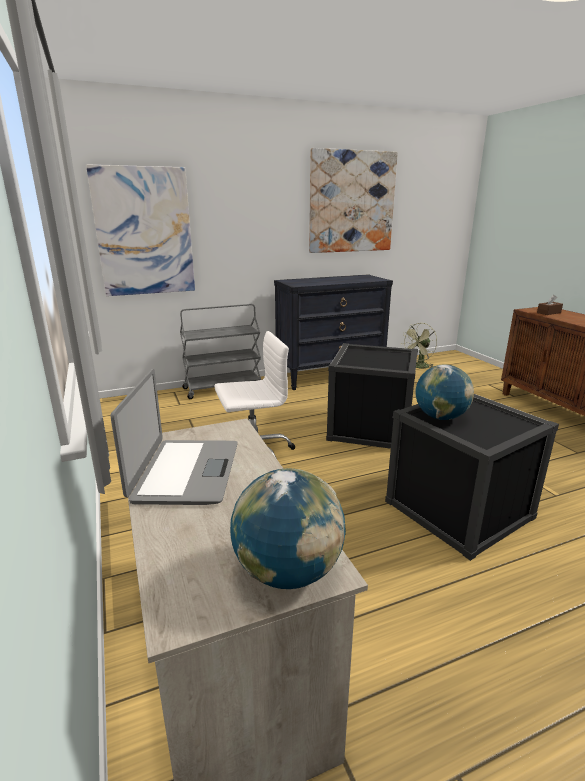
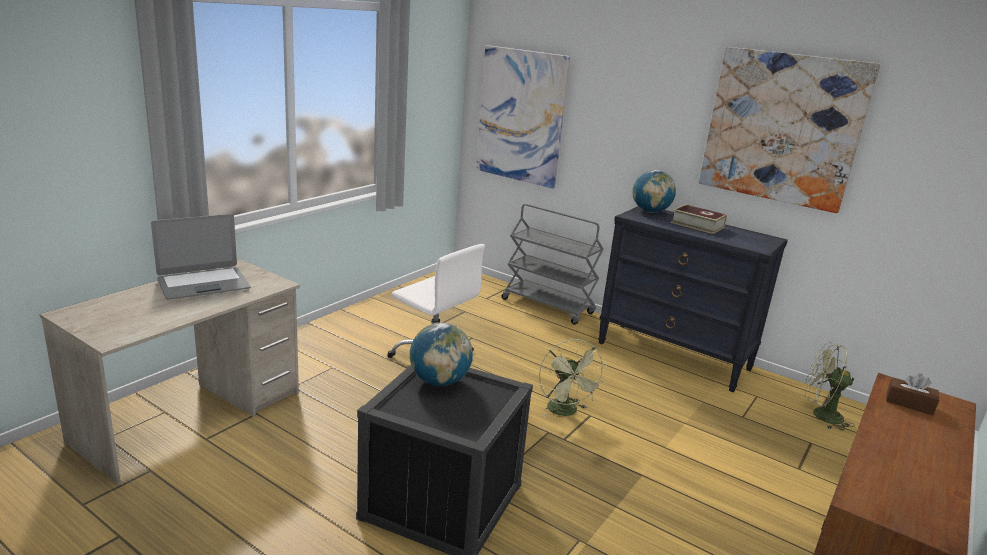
camera: 55 degrees right, 0 degrees up
(288, 572) = (107, 330): globe -> globe (650, 211)
(329, 279) = (697, 225): none -> book
(370, 428) = (566, 412): black storage box -> green fan

